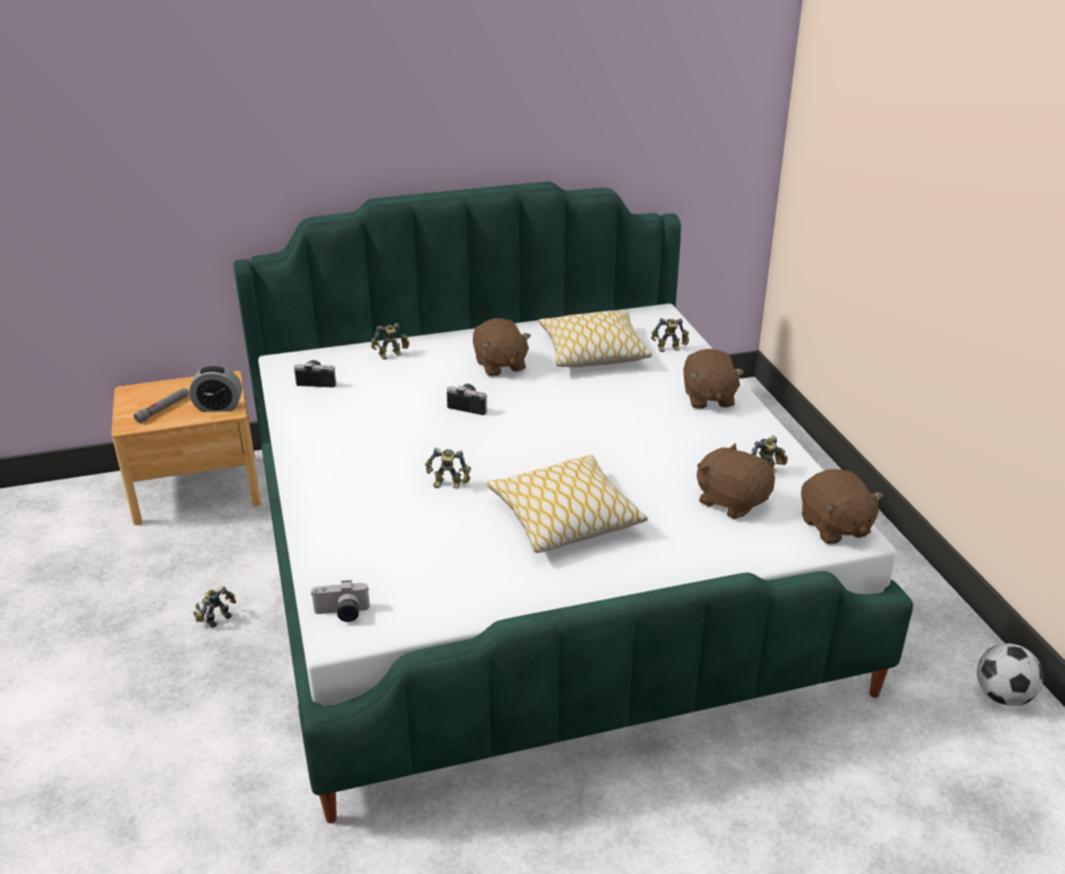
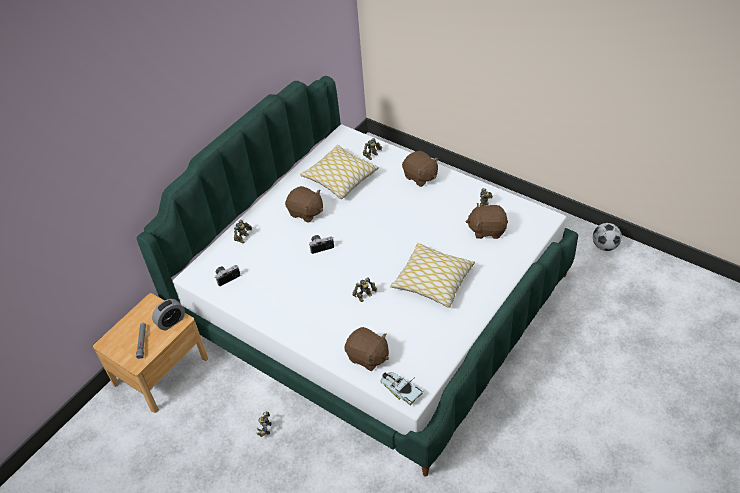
camera: 35 degrees left, 15 degrees up
(342, 614) = (401, 388): camera -> toy car
(834, 527) = (535, 218): brown plush toy -> brown plush toy (367, 357)

